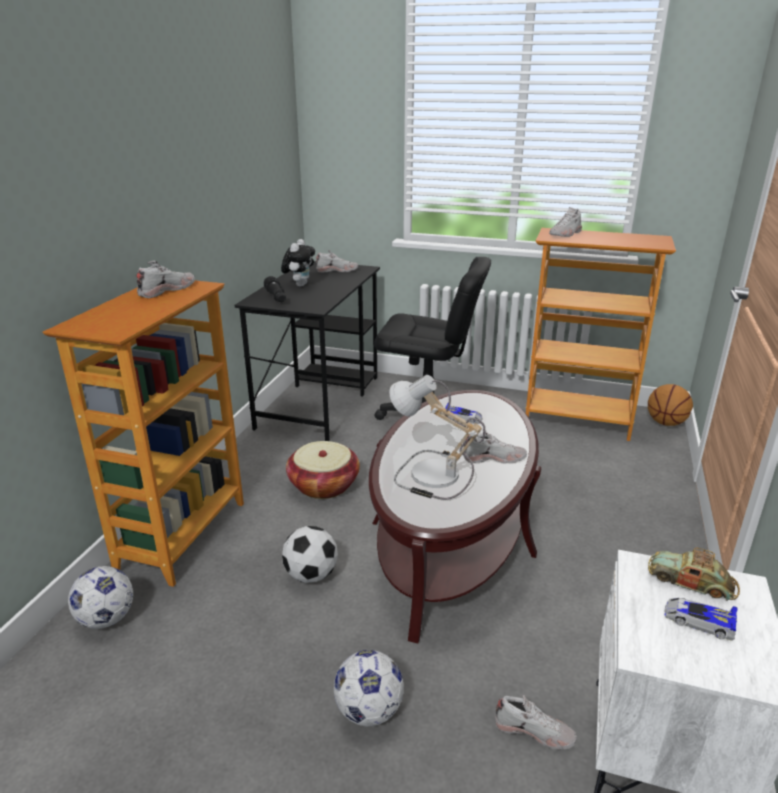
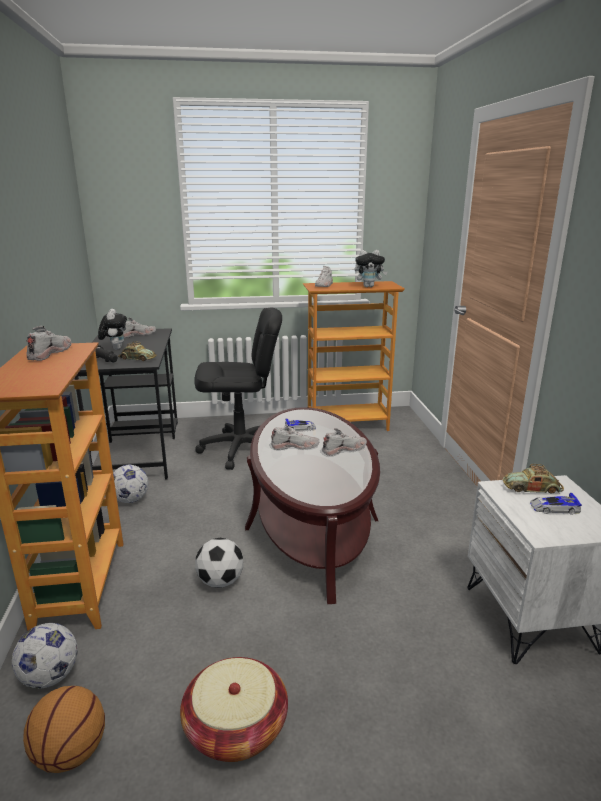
camera: 25 degrees left, 5 degrees down
(310, 301) = (137, 359): none -> toy car
(323, 485) = (185, 512): basket -> basket (236, 727)
(369, 710) = (331, 662): football -> football (131, 499)
(429, 476) = (308, 471): table lamp -> none
(534, 731) = (450, 632): white shoe -> white shoe (295, 446)
(626, 242) = (369, 286): none -> plush toy
(665, 423) = (403, 415): basketball -> basketball (70, 753)

